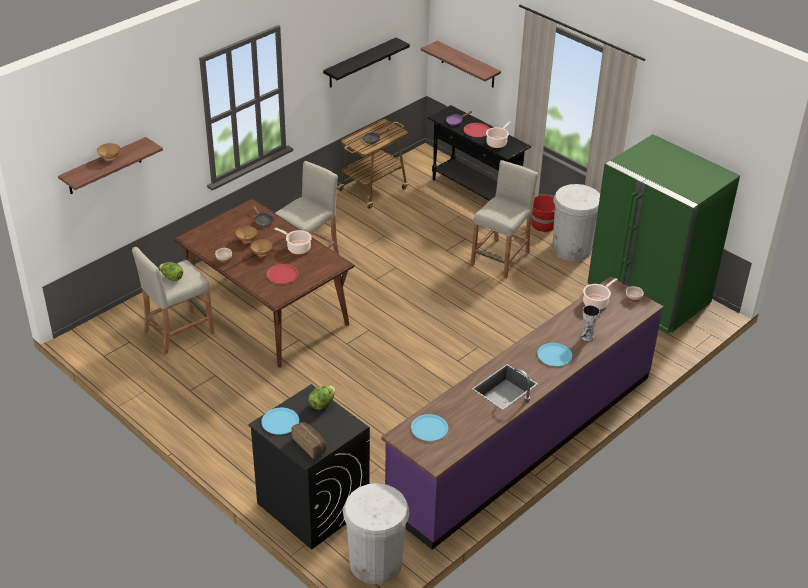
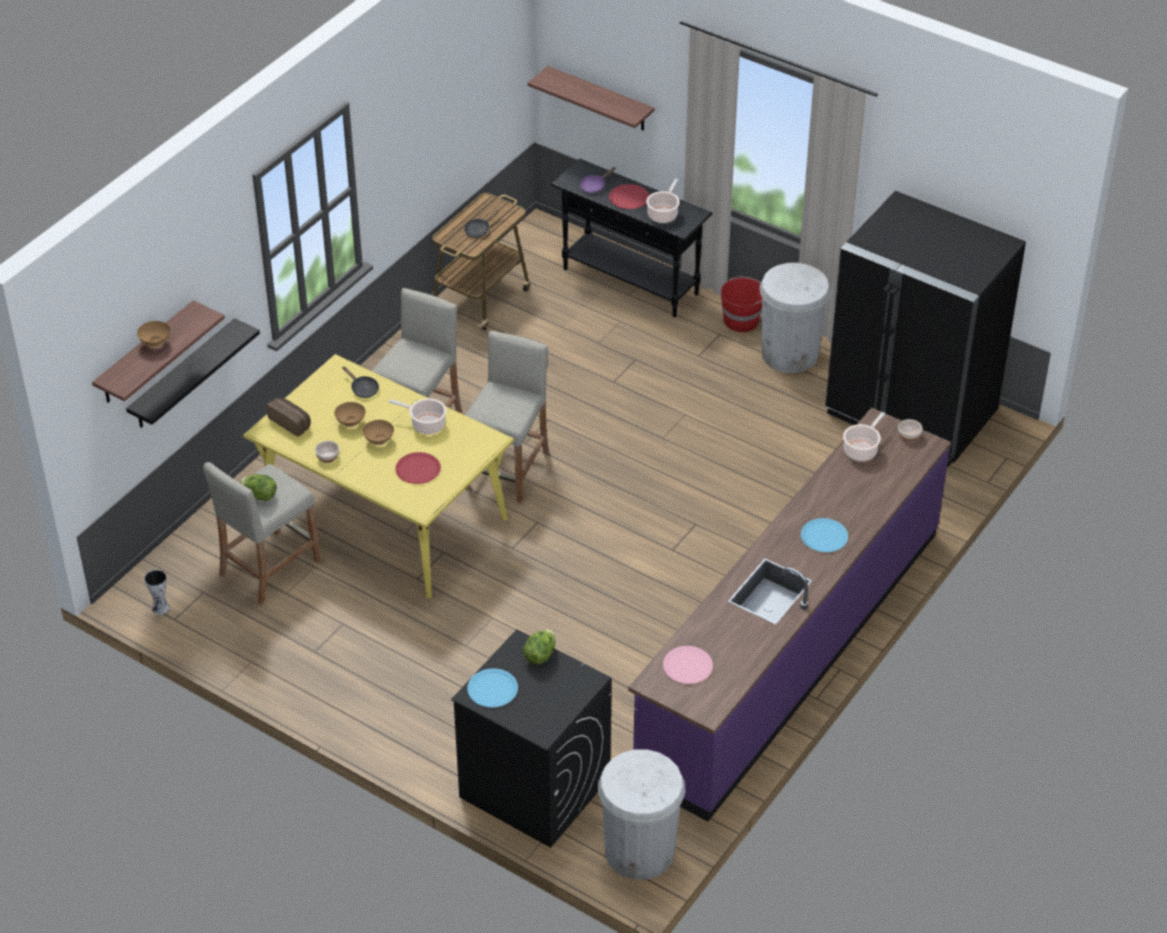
camera: 10 degrees left, 5 degrees up
(266, 311) = (383, 515): brown dining table -> yellow dining table
(310, 445) = (542, 714): bread -> bread (291, 422)
(360, 63) = (449, 123): black shelf -> black shelf (183, 375)
(429, 428) = (687, 666): blue plate -> pink plate
(501, 259) = (694, 384): beige stool -> beige stool (508, 470)
(588, 336) = (861, 502): vase -> vase (161, 608)
(648, 296) = (911, 413): green fridge -> black fridge

